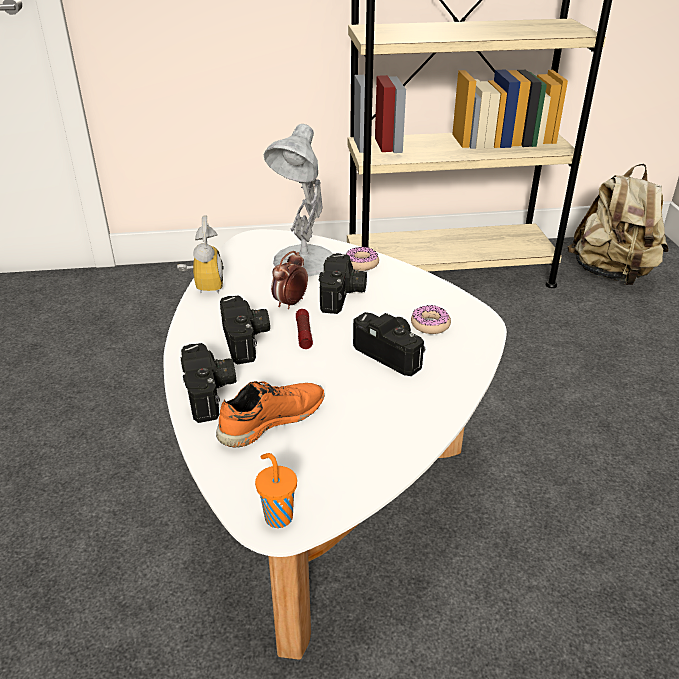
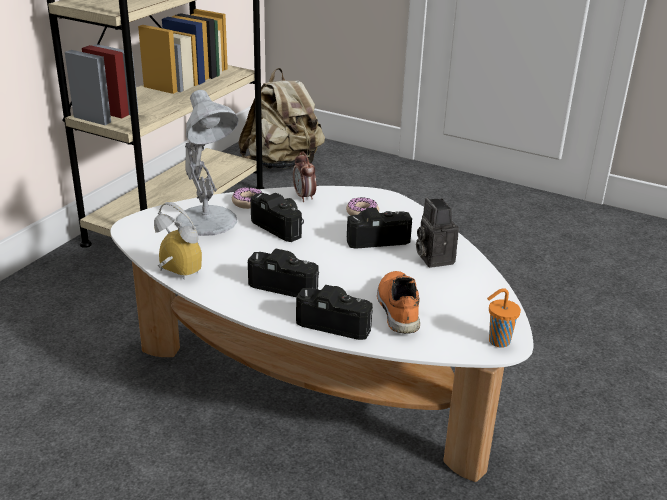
camera: 55 degrees left, 5 degrees down
(290, 303) = (260, 249): alarm clock -> alarm clock (304, 197)
(303, 334) = (309, 259): flashlight -> none
(399, 403) = (433, 258): none -> camera

